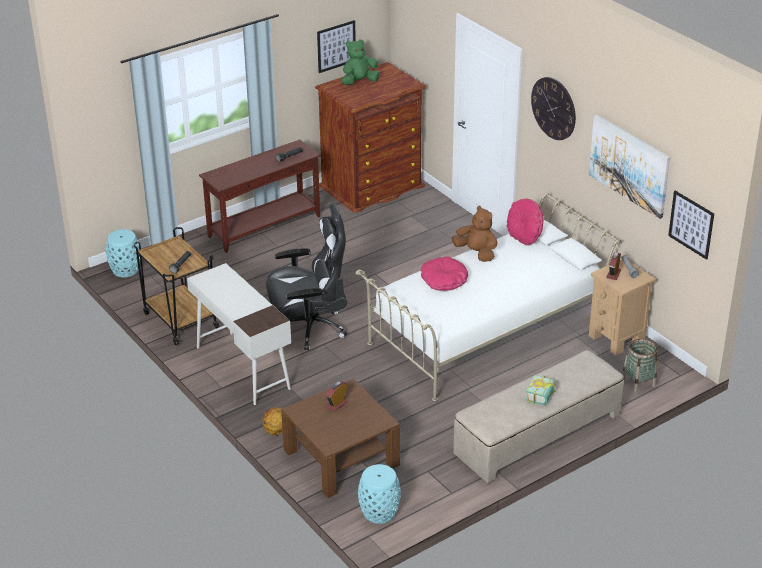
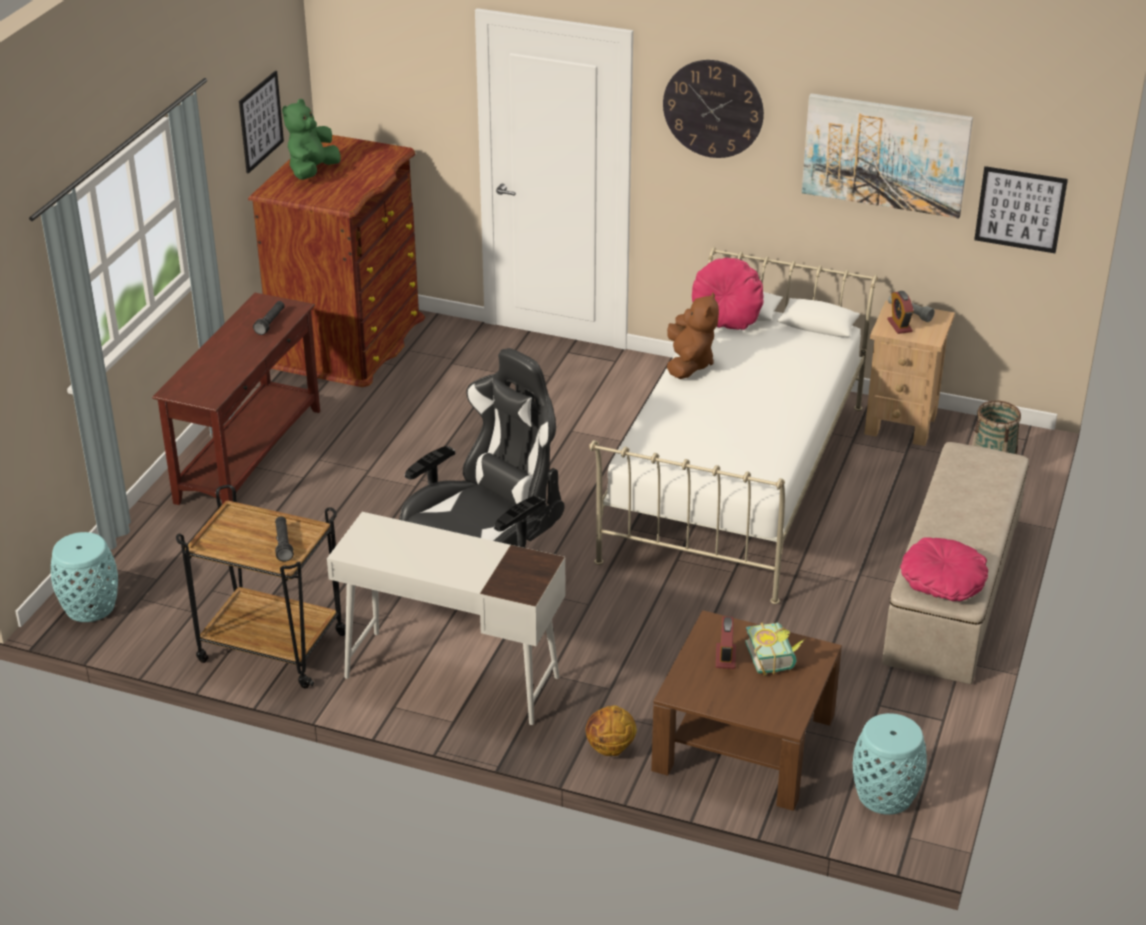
camera: 35 degrees left, 0 degrees up
(444, 280) = (693, 416): pink pillow -> pink pillow (944, 580)
(476, 253) = (689, 364): brown plush toy -> brown plush toy turned 90 degrees clockwise
(543, 397) = (973, 525): book -> book (775, 657)

